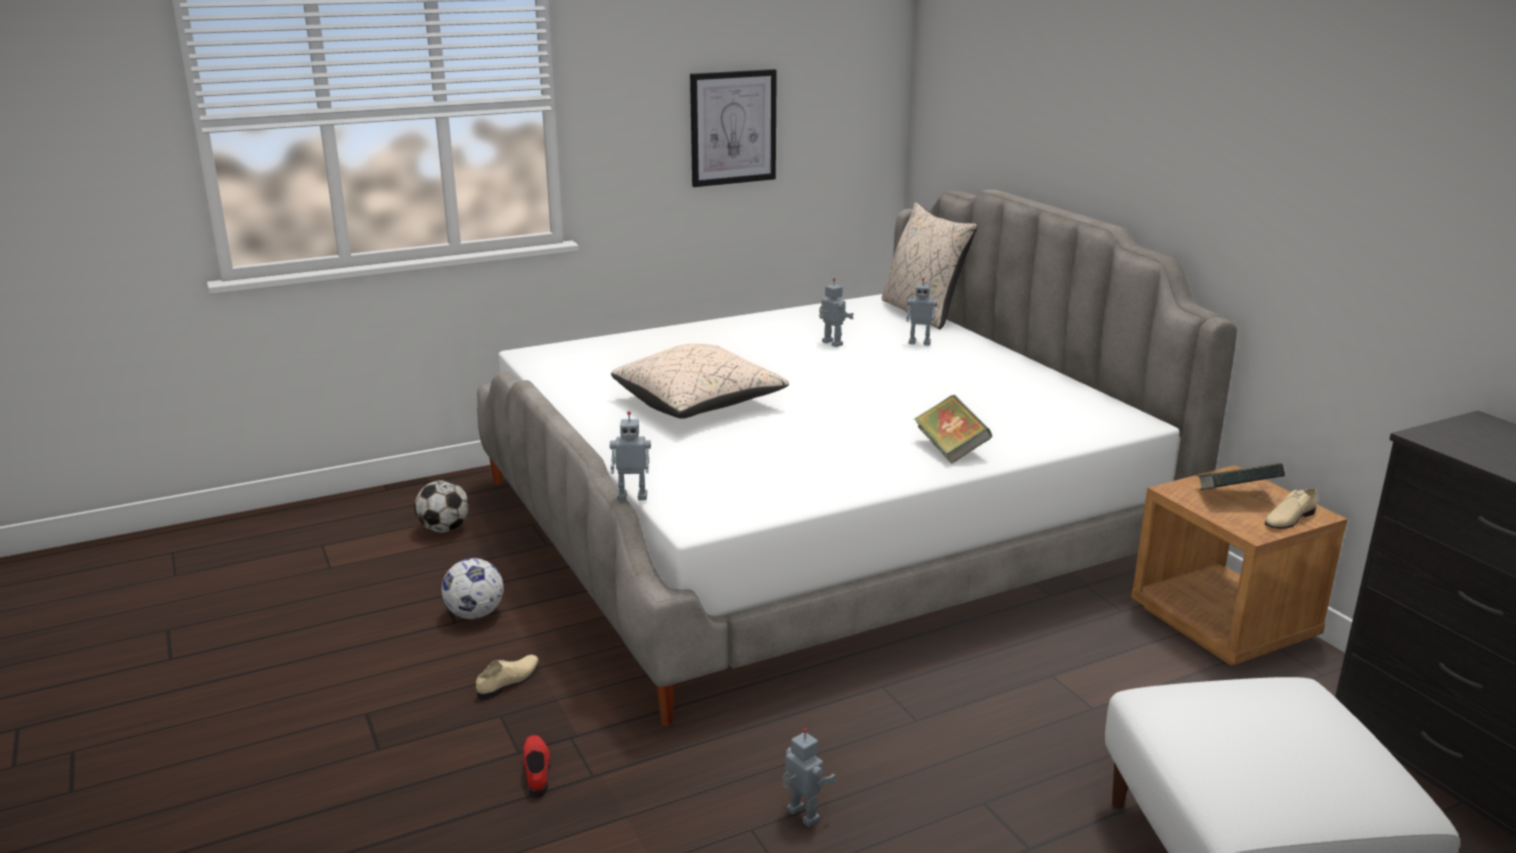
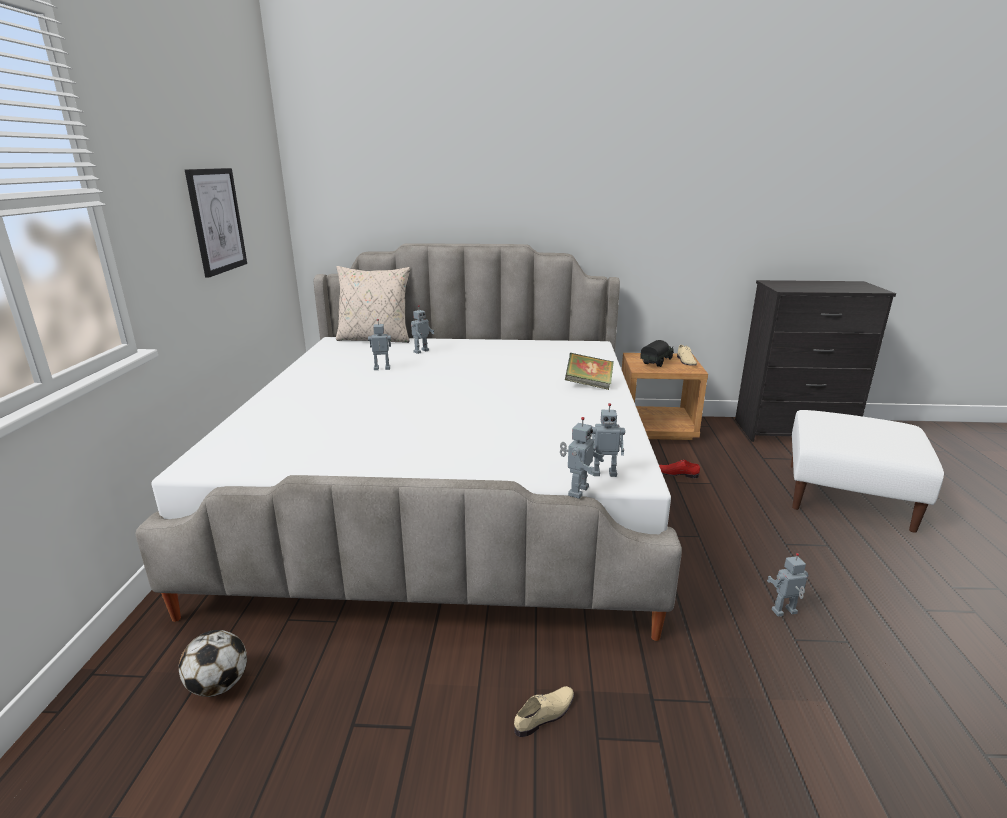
camera: 60 degrees left, 0 degrees up
(475, 614) = (411, 707): football -> none
(509, 681) = (545, 714): beige shoe -> beige shoe turned 75 degrees clockwise
(537, 769) = (690, 735): red shoe -> red shoe (676, 473)
(693, 503) = (604, 473): none -> toy robot
(699, 404) = (424, 429): beige pillow -> none
(1235, 497) = (657, 362): book -> toy truck

